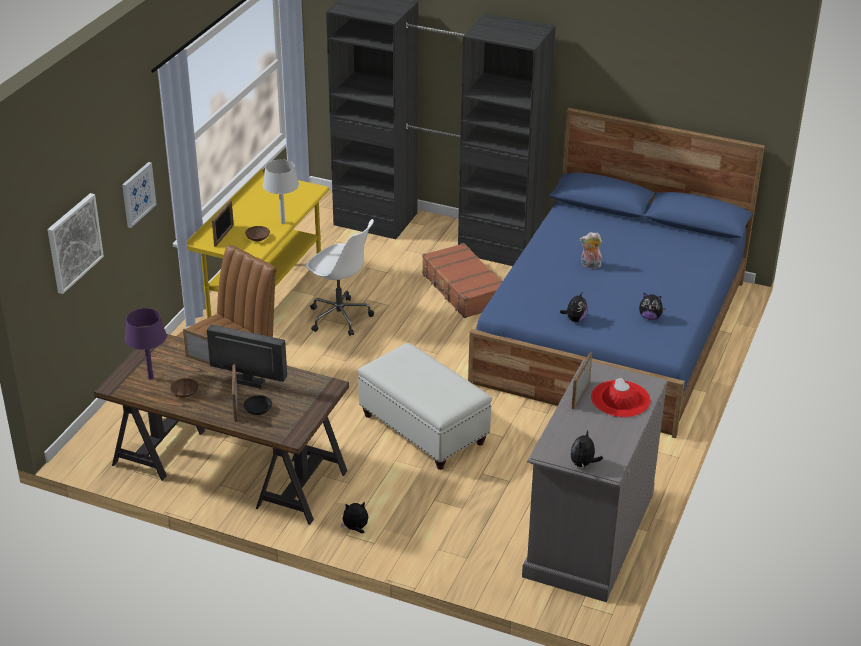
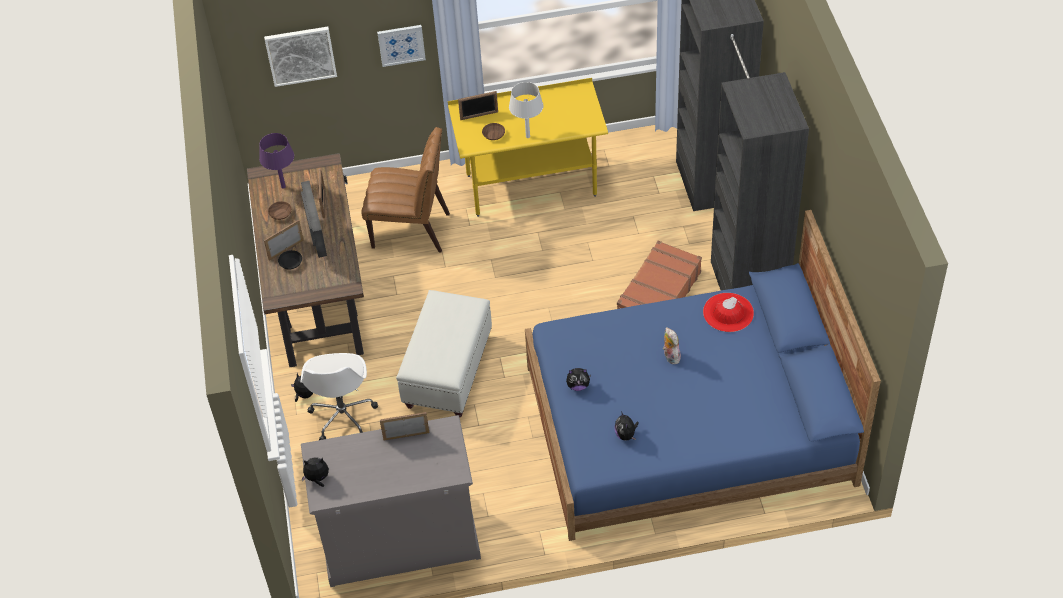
camera: 60 degrees right, 15 degrees up
(341, 318) = (548, 242): white office chair -> white office chair (343, 419)
(620, 399) = (419, 463): red hat -> red hat (728, 312)

